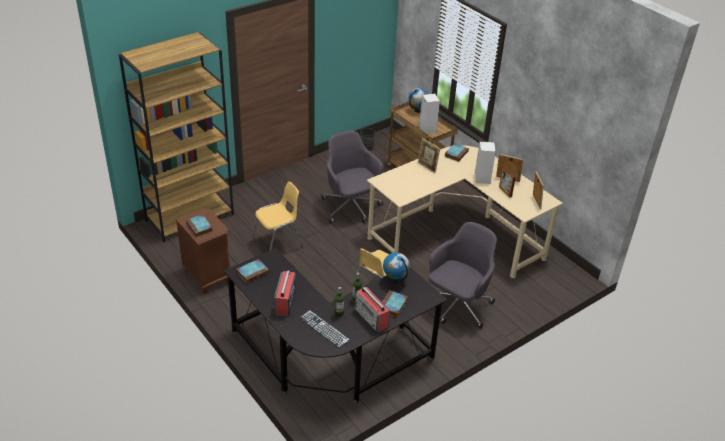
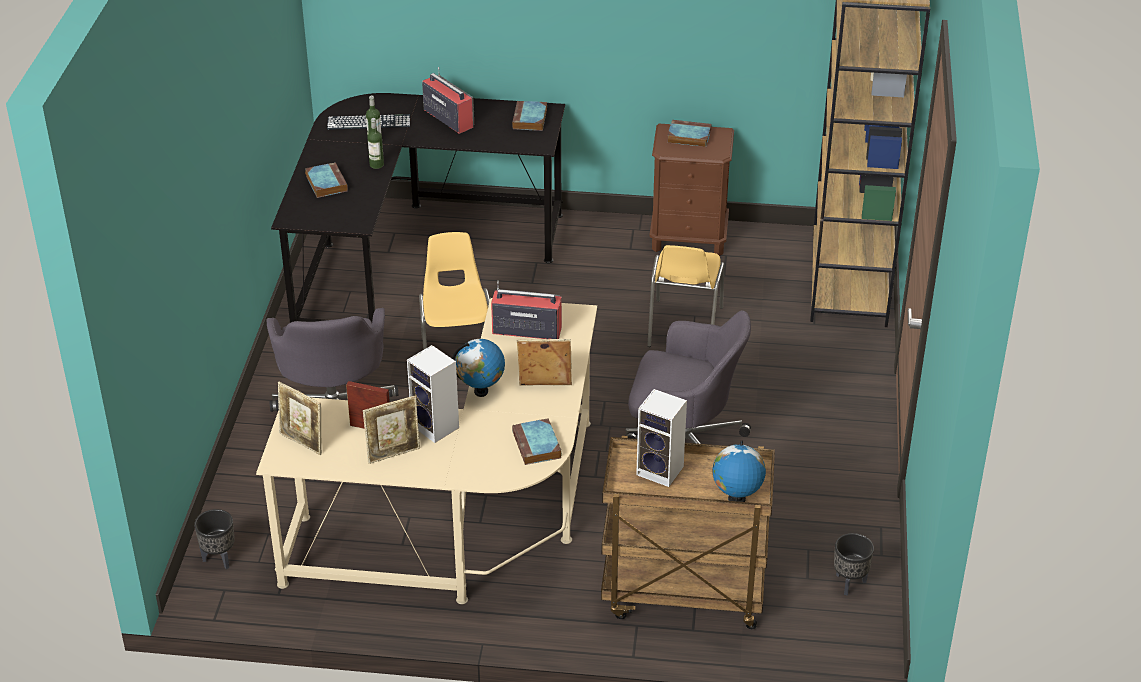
camera: 135 degrees right, 0 degrees up
(371, 318) = (333, 159): radio -> radio (526, 330)
(395, 280) = (361, 208): globe -> globe (481, 391)
(559, 283) = (218, 559): none -> black planter

